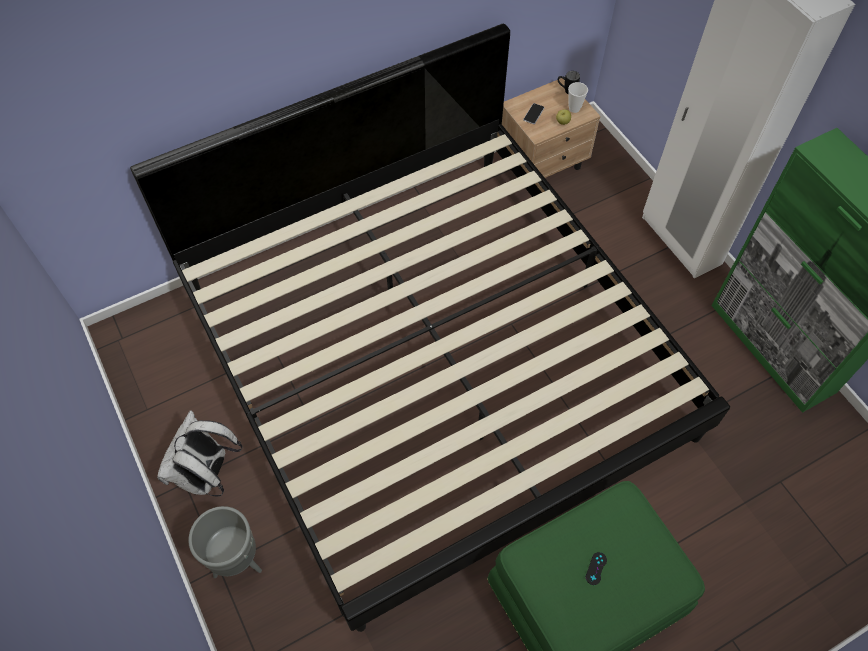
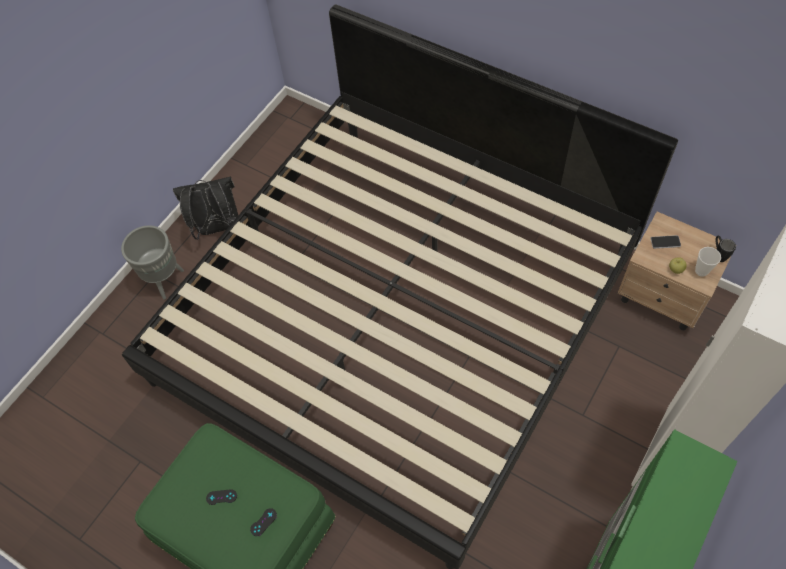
camera: 65 degrees right, 0 degrees up
(208, 475) = (217, 227): white backpack -> black backpack
(640, 540) = (263, 522): none -> black game controller

